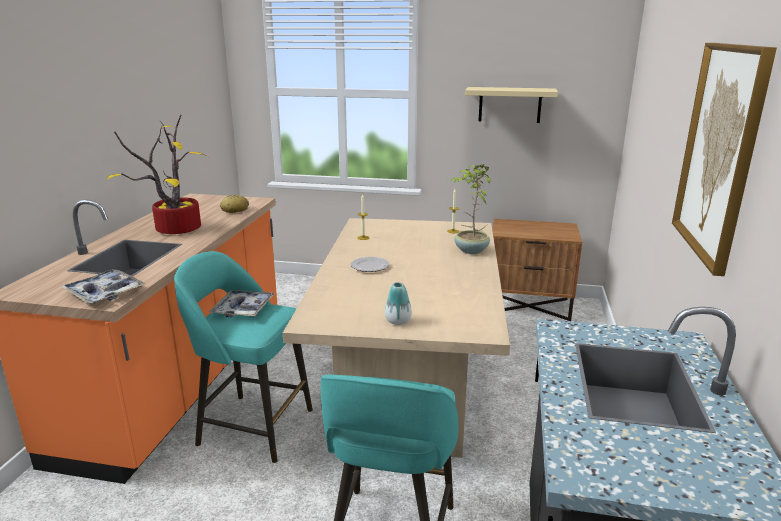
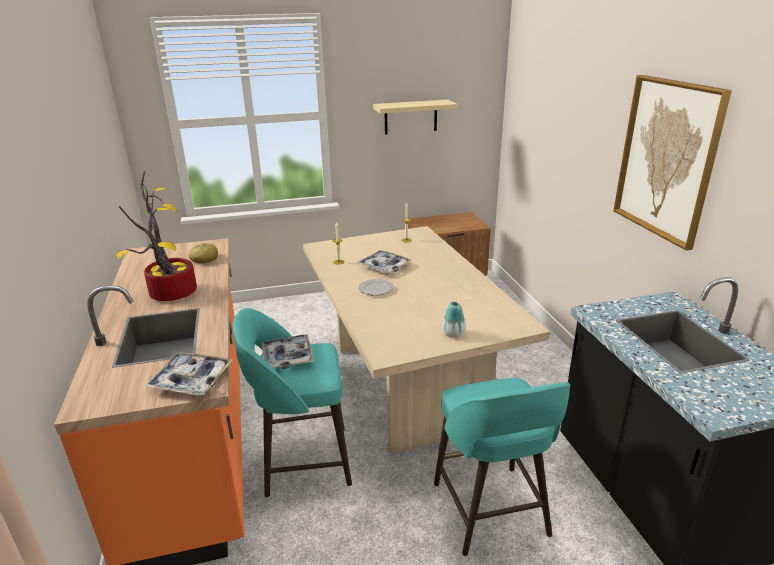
camera: 25 degrees left, 5 degrees up
(402, 249) = (384, 266): none -> tray
(470, 251) = (439, 256): potted plant -> none

